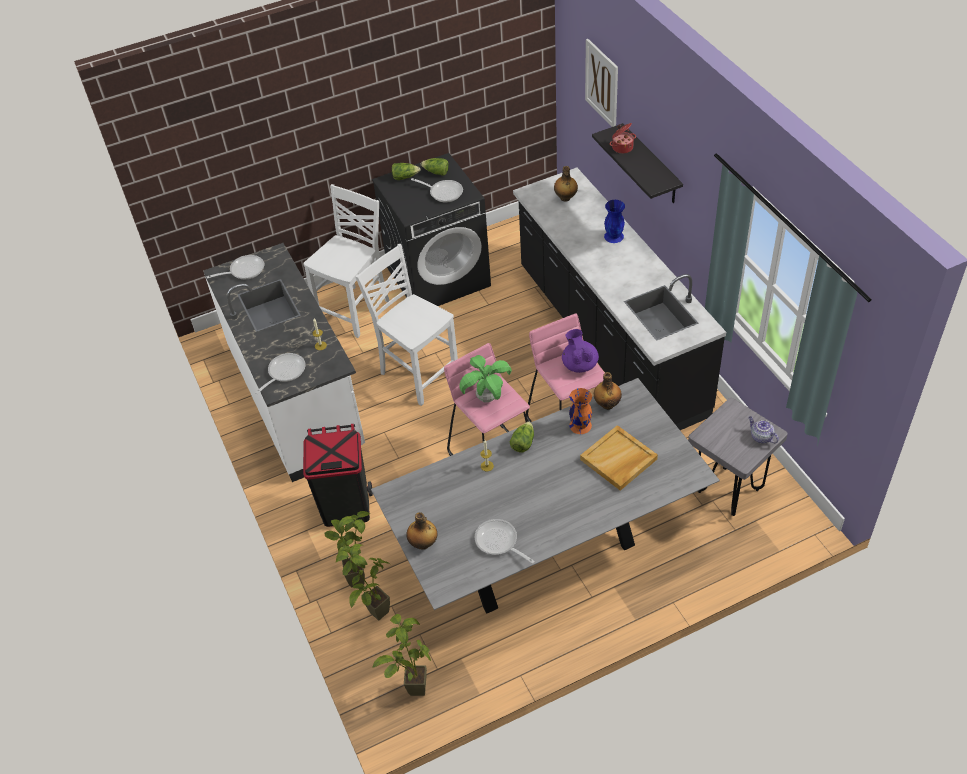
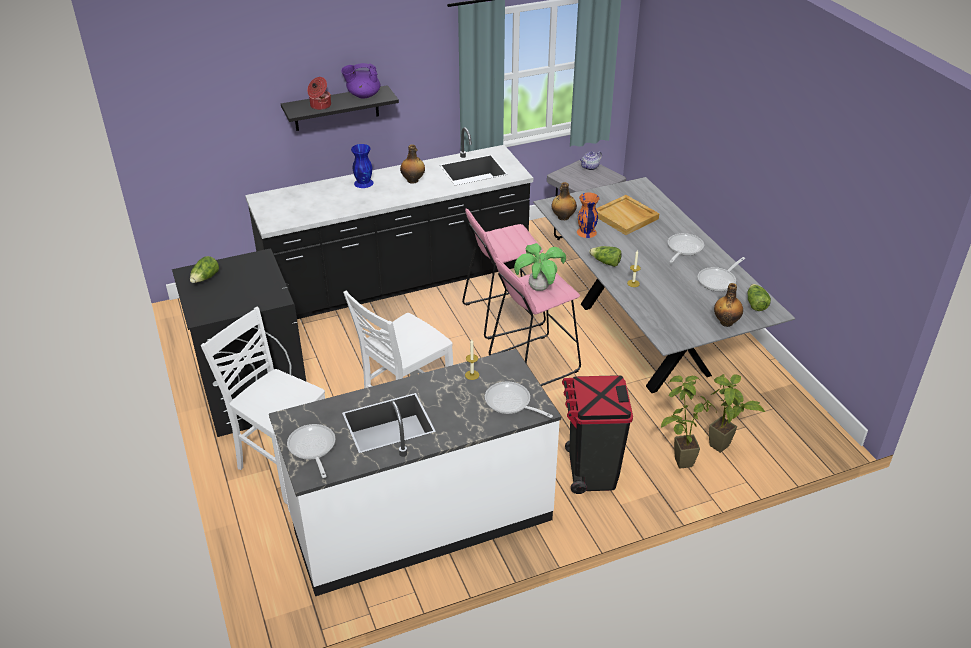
camera: 90 degrees left, 10 degrees down
(405, 177) = (200, 302): lettuce -> lettuce (755, 304)
(410, 686) = (794, 425): potted plant -> none
(443, 192) = (246, 274): frying pan -> frying pan (683, 249)
(565, 198) = (292, 204): bottle -> bottle (413, 180)
(579, 364) = (503, 235): purple teapot -> purple teapot (363, 95)
(602, 83) = (233, 90): picture -> none

